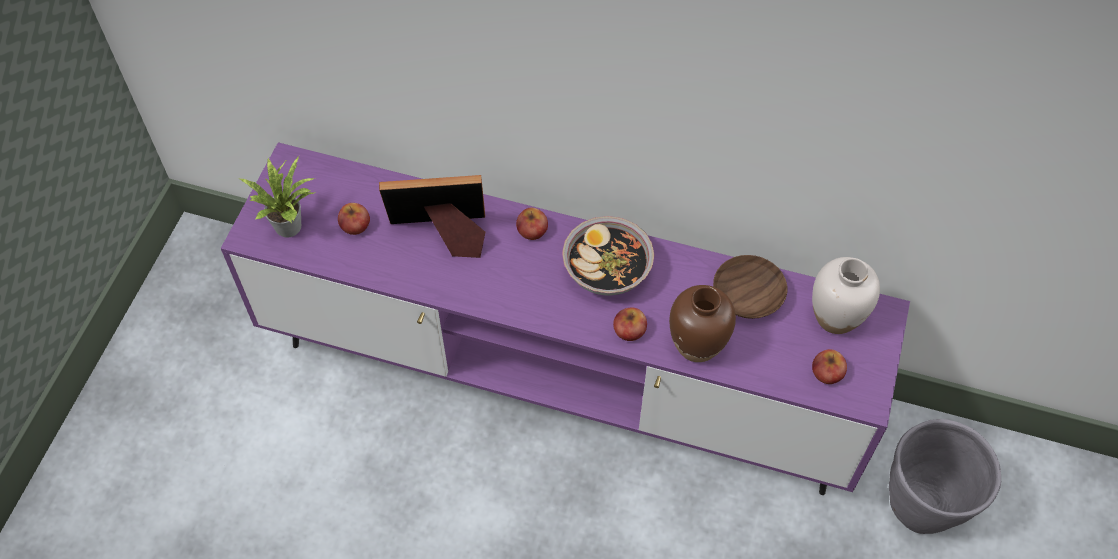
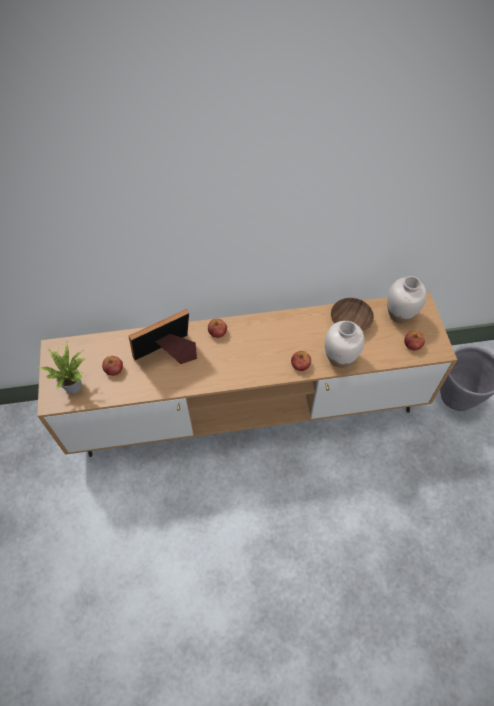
camera: 25 degrees left, 0 degrees up
(559, 378) = (247, 410): purple tv stand -> brown tv stand
(607, 270) = (270, 337): bowl -> none
(696, 345) = (340, 358): brown vase -> white vase

